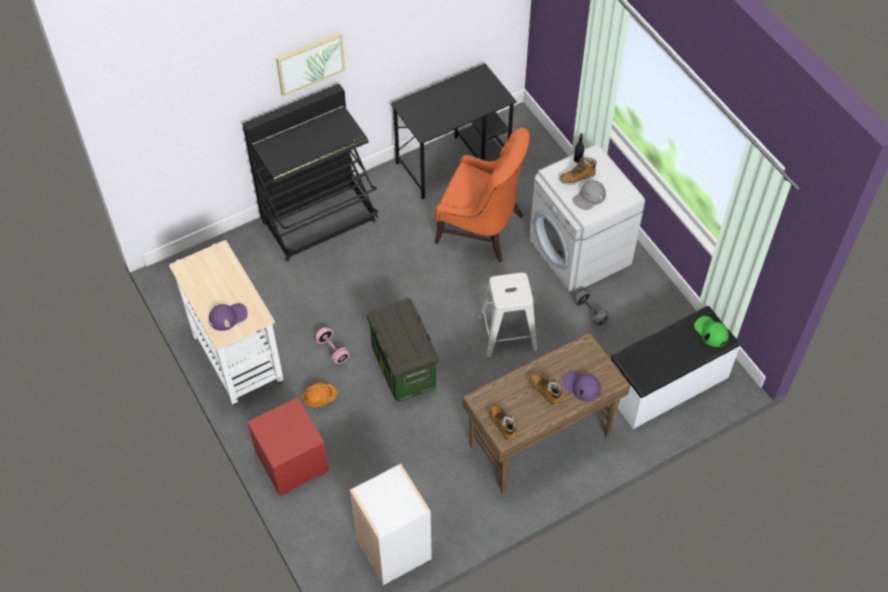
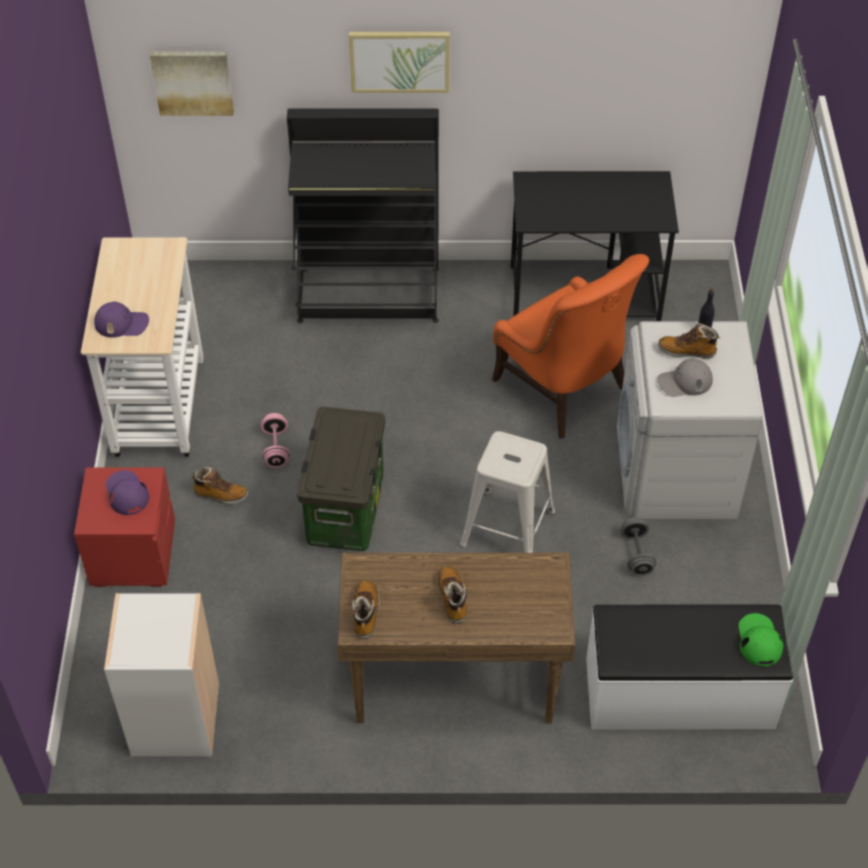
camera: 30 degrees right, 5 degrees down
(175, 131) = (193, 81): none -> picture
(319, 397) = (220, 495): orange hard hat -> boot
(581, 386) = (506, 614): purple cap -> purple cap (127, 493)

